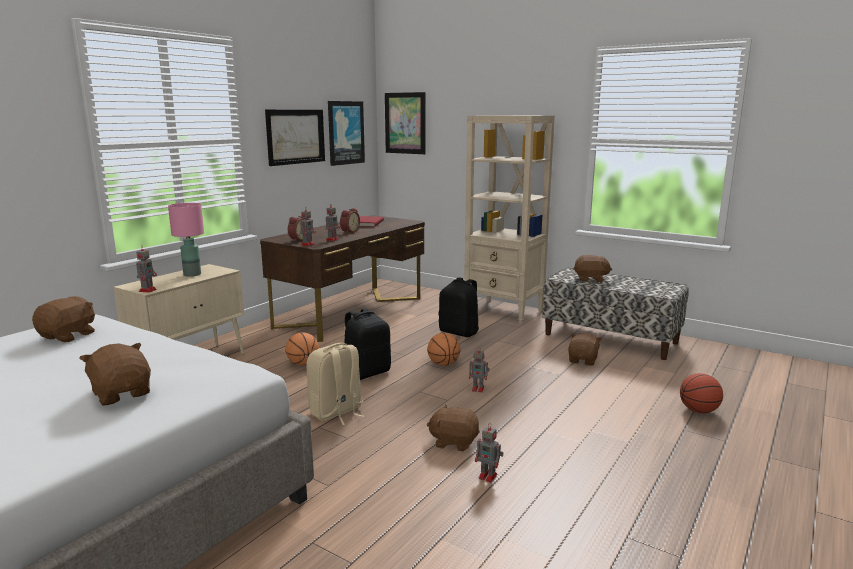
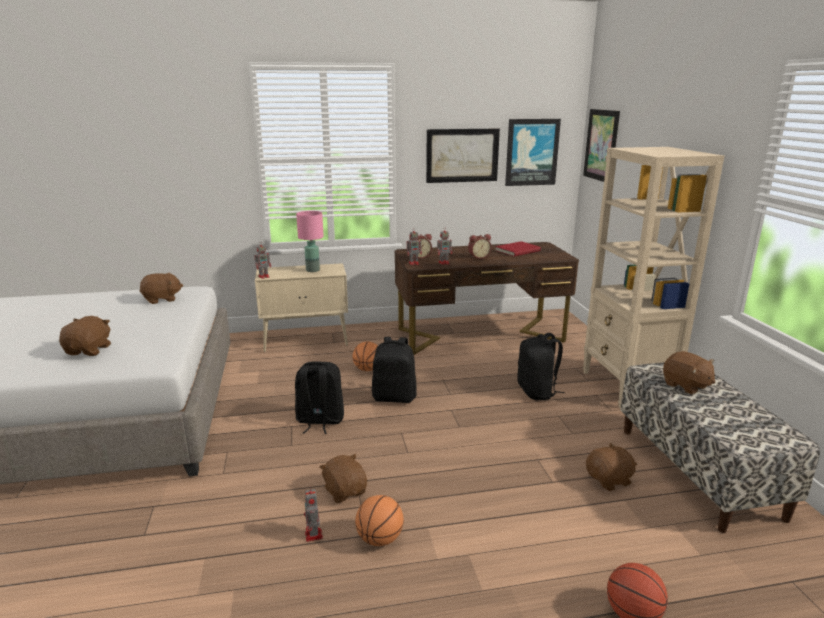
camera: 45 degrees right, 5 degrees up
(336, 412) = (319, 421): beige backpack -> black backpack
(443, 364) = (464, 417): basketball -> basketball (380, 539)
(478, 389) = (449, 456): toy robot -> none

